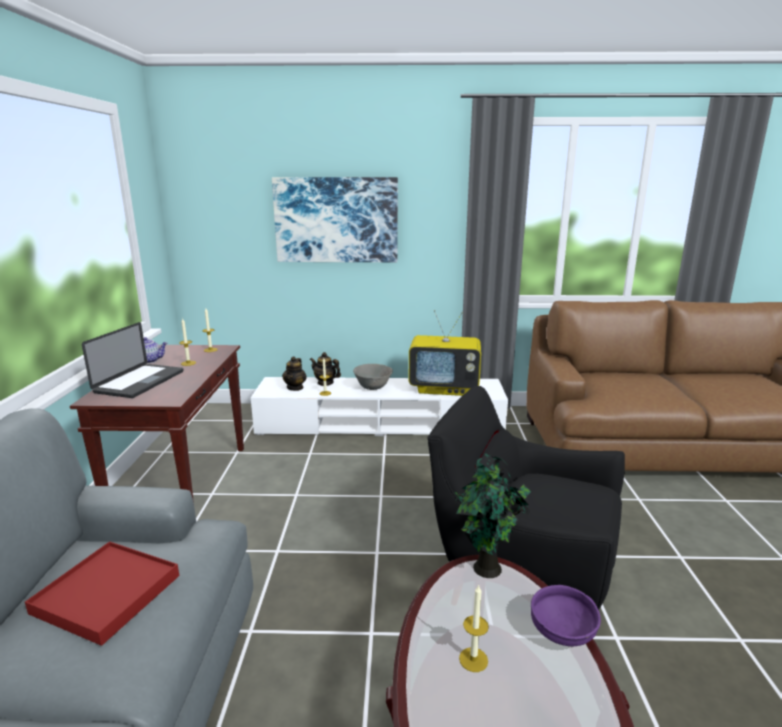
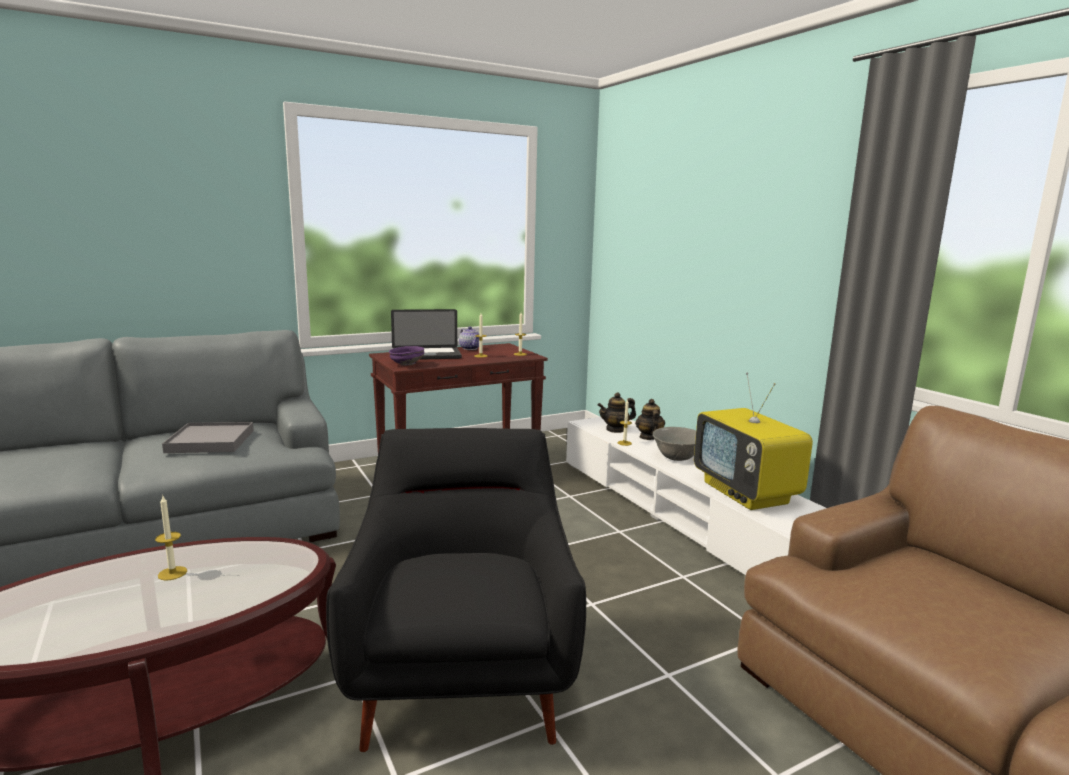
camera: 60 degrees right, 5 degrees down
(107, 594) = (210, 441): red tray -> grey tray
(336, 220) = (713, 243): picture -> none
(487, 570) = (299, 560): potted plant -> none
(561, 633) = (212, 610): purple bowl -> purple bowl (406, 364)

